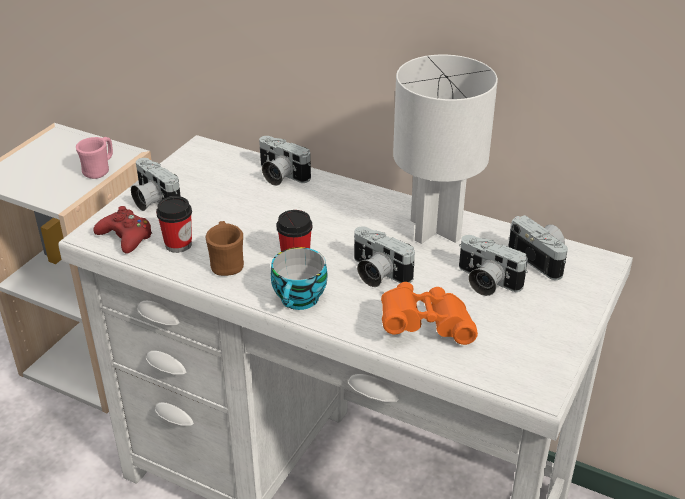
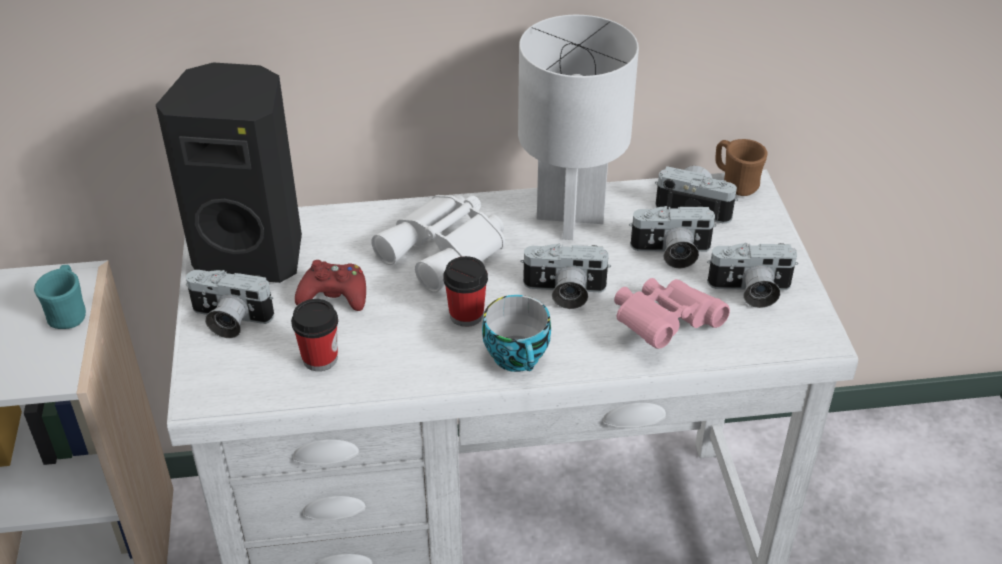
camera: 35 degrees left, 5 degrees up
(99, 170) = (69, 313): pink mug -> turquoise mug
(126, 237) = (247, 379): red game controller -> red game controller (334, 295)
(208, 170) = (253, 254): none -> black speaker
(226, 263) = (399, 355): brown mug -> brown mug (735, 183)
(280, 176) = (345, 226): camera -> camera (750, 291)
(327, 215) = (446, 250): none -> white binoculars
(425, 326) = (664, 325): orange binoculars -> pink binoculars

